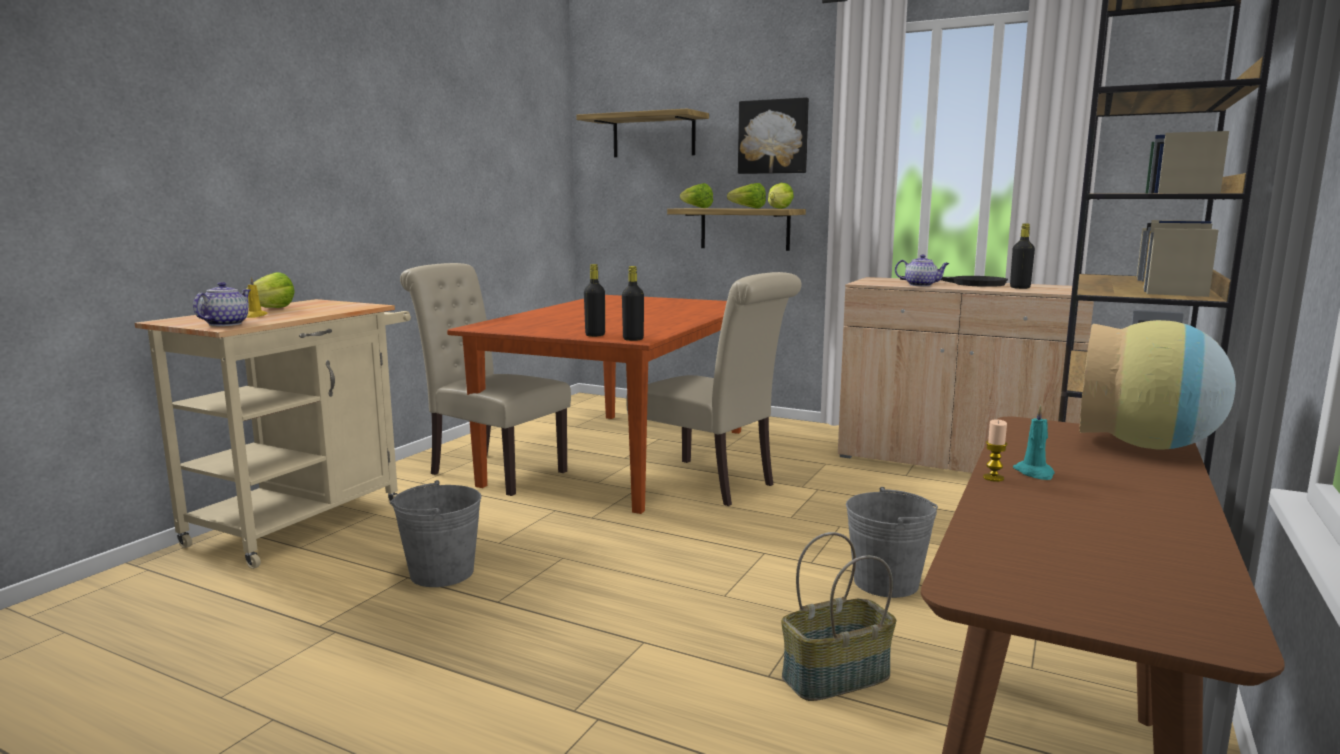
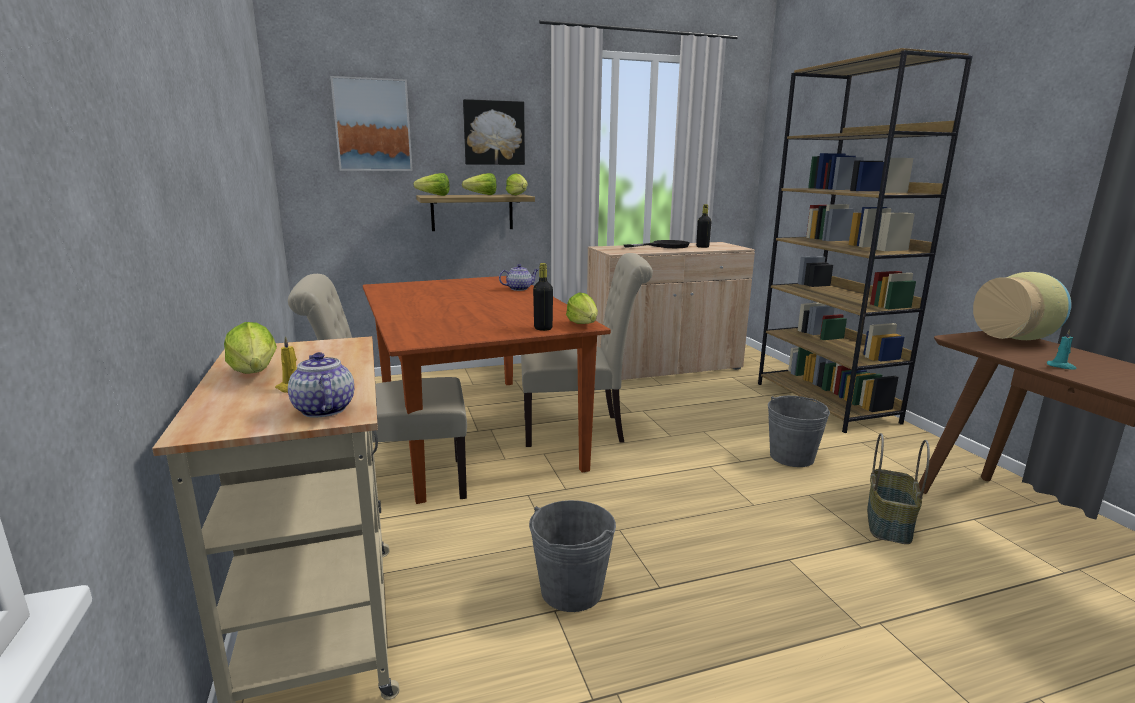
camera: 45 degrees left, 5 degrees up
(633, 339) = (584, 326): black bottle -> lettuce
(653, 136) = (372, 125): shelf -> picture
(921, 285) = (652, 251): teapot -> teapot (519, 289)
(993, 478) = (1067, 374): candle -> none

